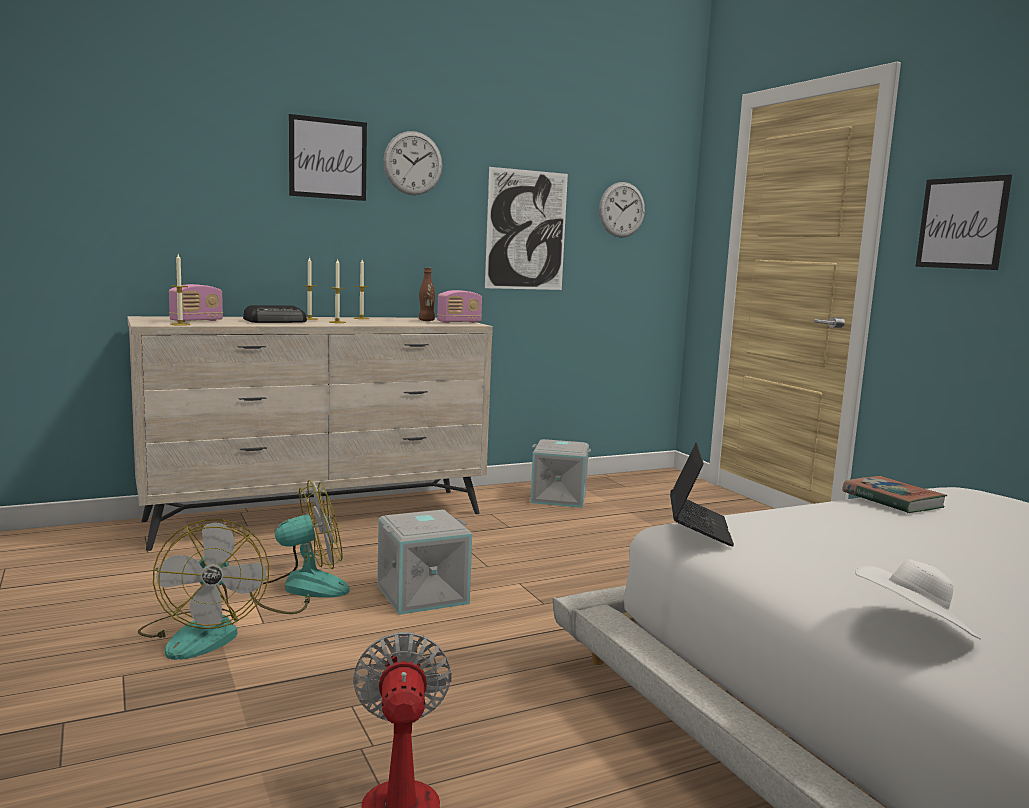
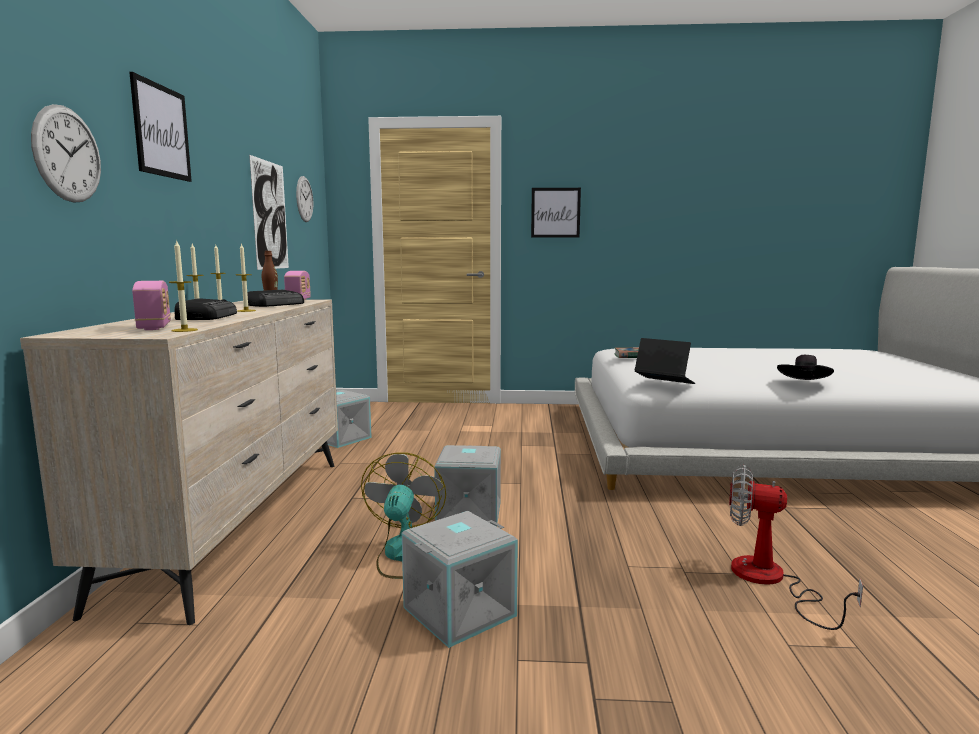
camera: 60 degrees left, 0 degrees up
(202, 633) = (459, 610): fan -> grey storage box
(404, 322) = (276, 304): none -> radio
(413, 163) = (212, 145): wall clock -> wall clock (67, 154)
(913, 630) = (804, 383): white hat -> black hat

